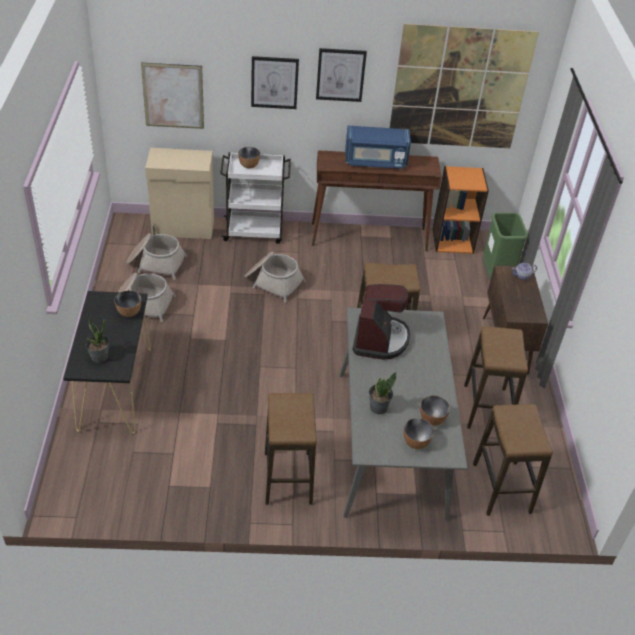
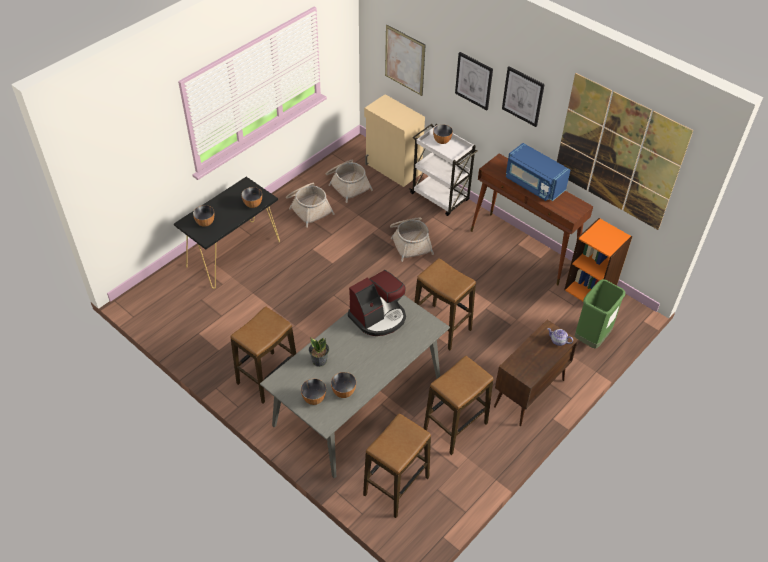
camera: 45 degrees right, 5 degrees up
(99, 357) = (205, 222): potted plant -> bowl

